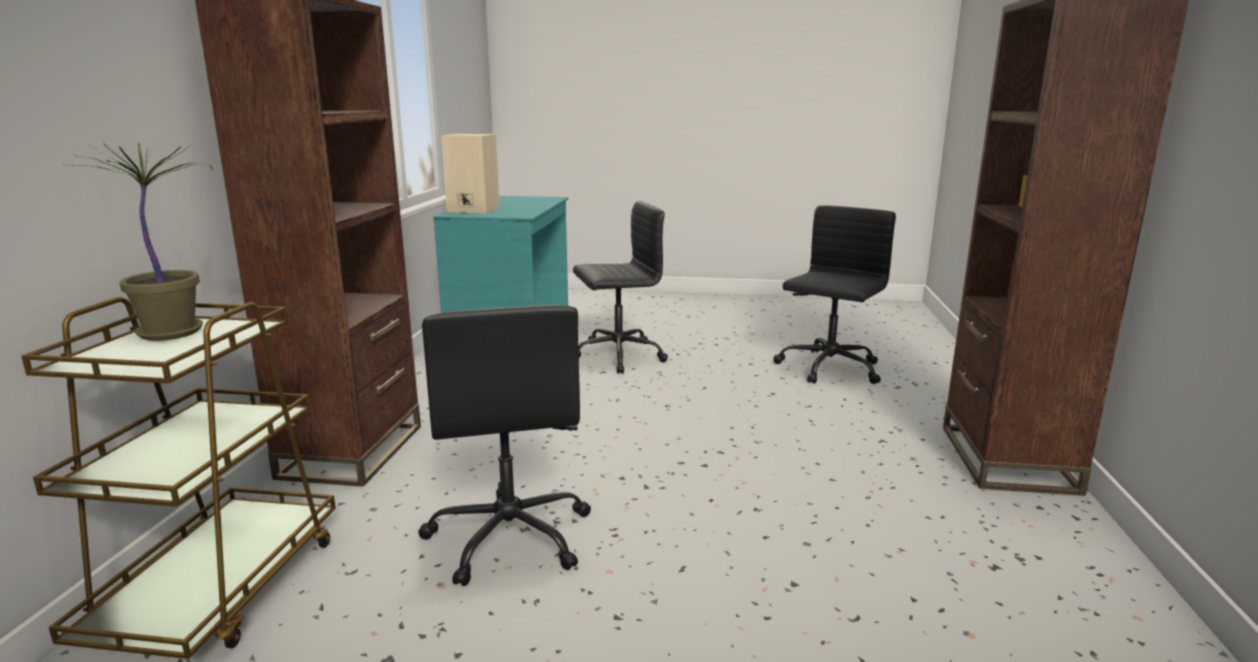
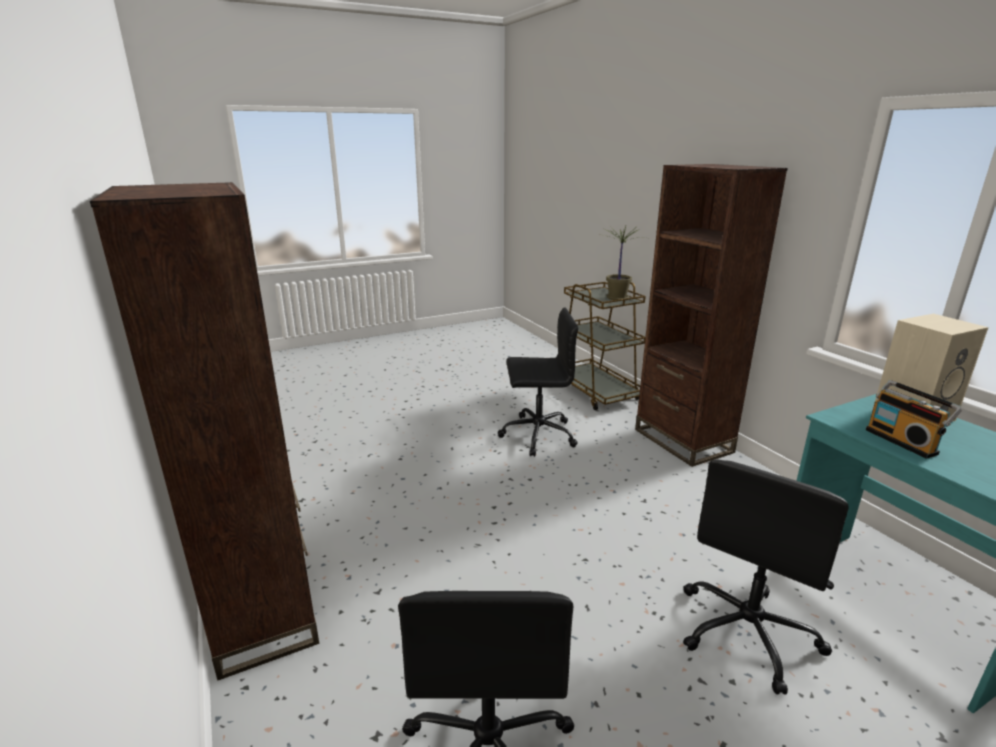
camera: 145 degrees right, 5 degrees up
(510, 536) = (536, 435): black office chair -> black office chair turned 135 degrees clockwise
(526, 208) = (902, 441): none -> radio

